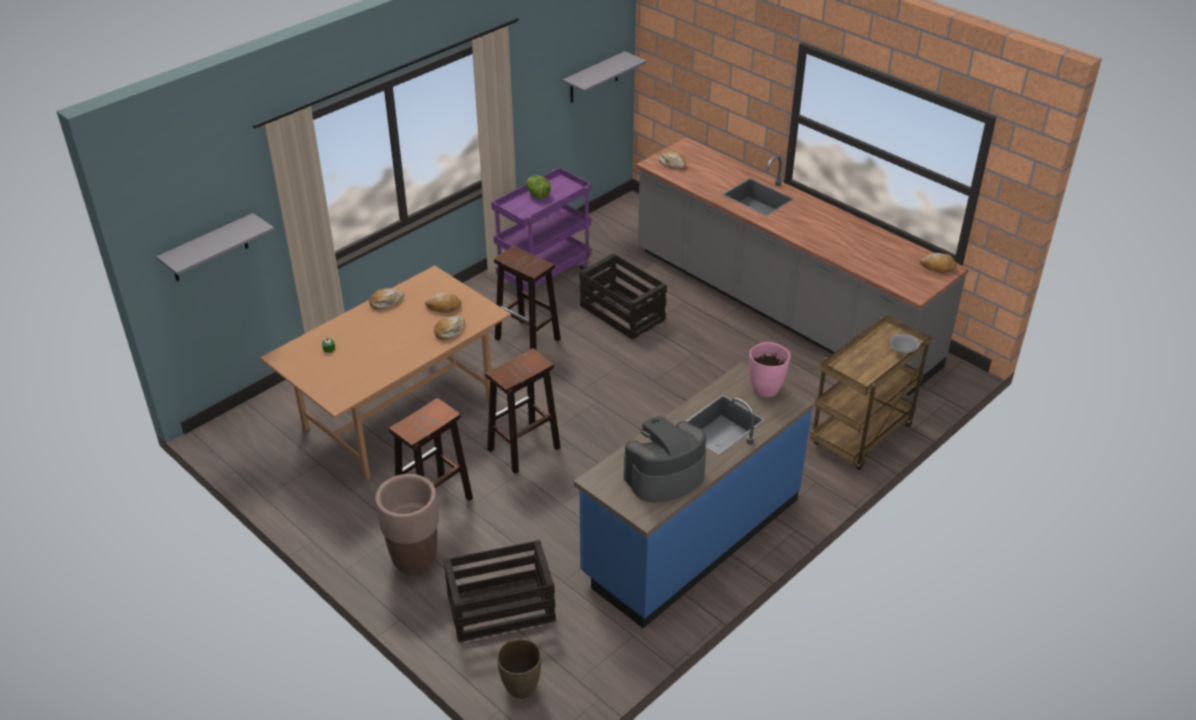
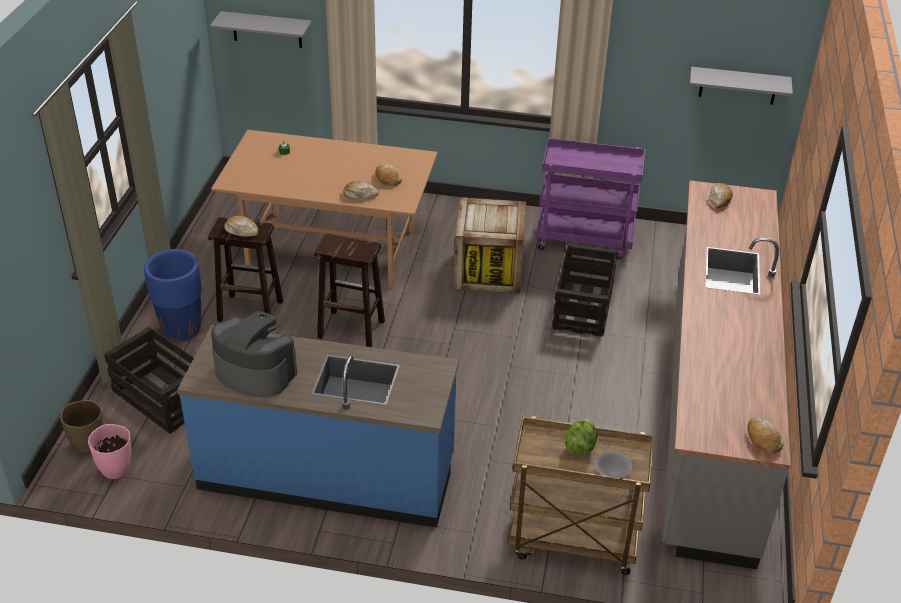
camera: 55 degrees right, 0 degrees up
(386, 302) = (365, 151): bread -> bread (241, 230)
(414, 560) = (181, 330): brown planter -> blue planter
(528, 339) = (488, 271): brown stool -> crate
(538, 195) = (595, 158): lettuce -> lettuce (580, 446)
(765, 390) = (431, 389): pink vase -> pink vase (116, 470)

